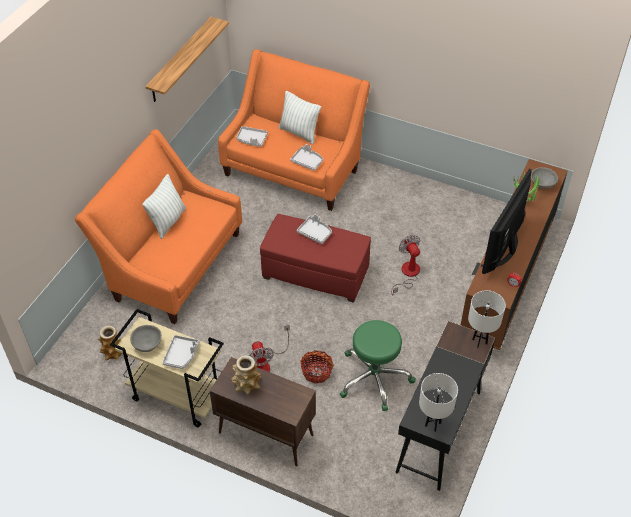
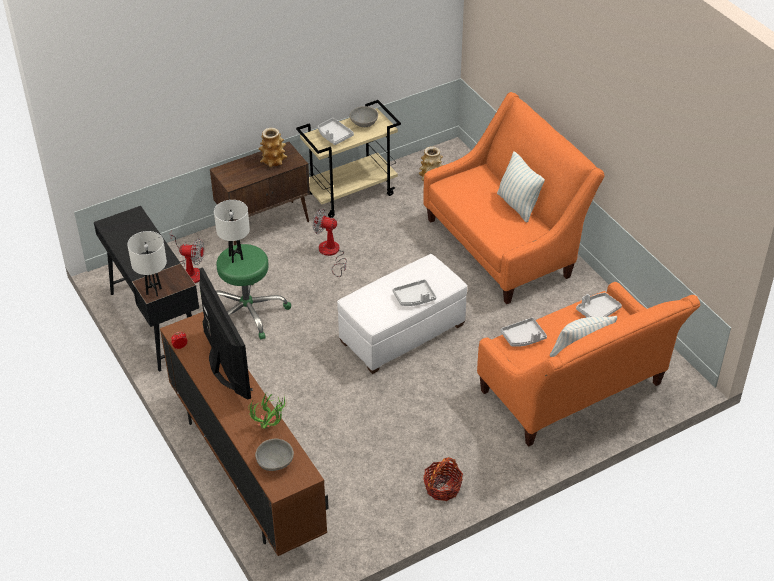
camera: 125 degrees right, 5 degrees down
(180, 60) = (663, 179): shelf -> none
(315, 274) = (402, 334): red ottoman -> white ottoman
(316, 372) = (290, 280): basket -> basket (442, 487)
(407, 274) = (336, 401): fan -> fan (189, 271)
(432, 424) = (119, 222): white table lamp -> white table lamp (236, 257)

